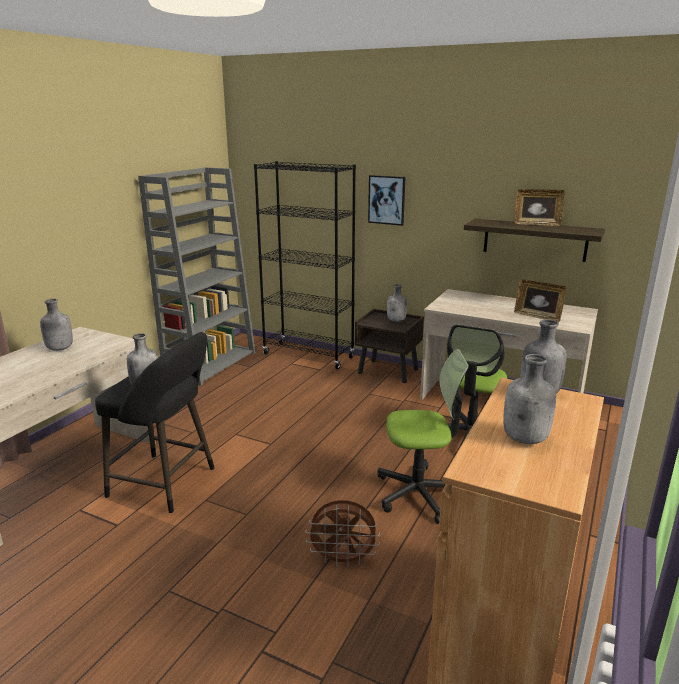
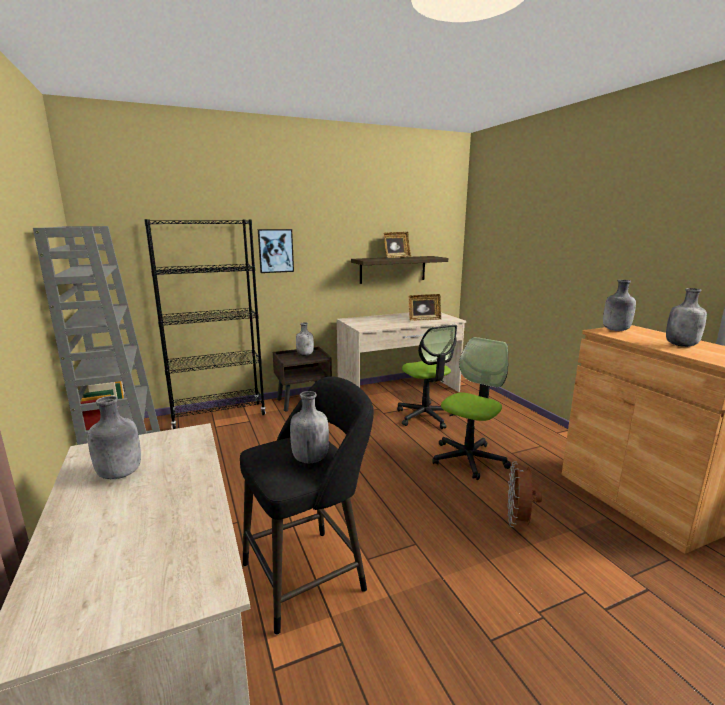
camera: 50 degrees left, 5 degrees down
(343, 560) = (518, 521): brown fan -> brown fan turned 150 degrees clockwise

